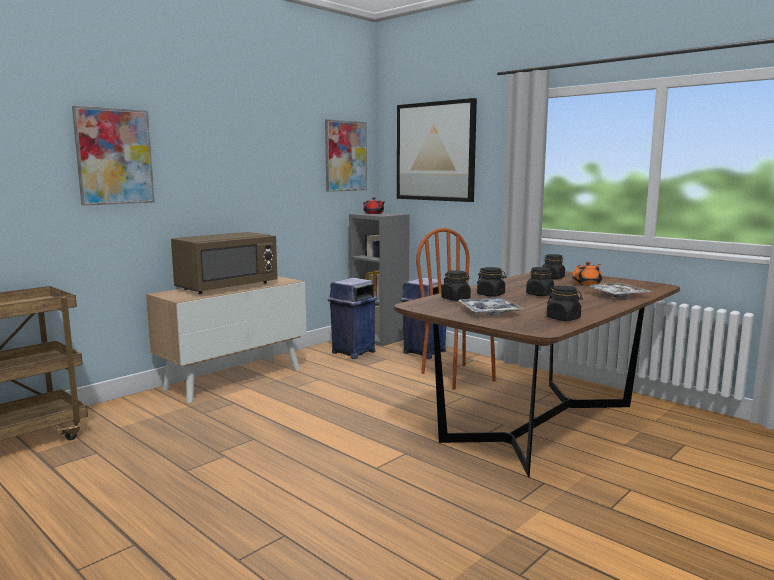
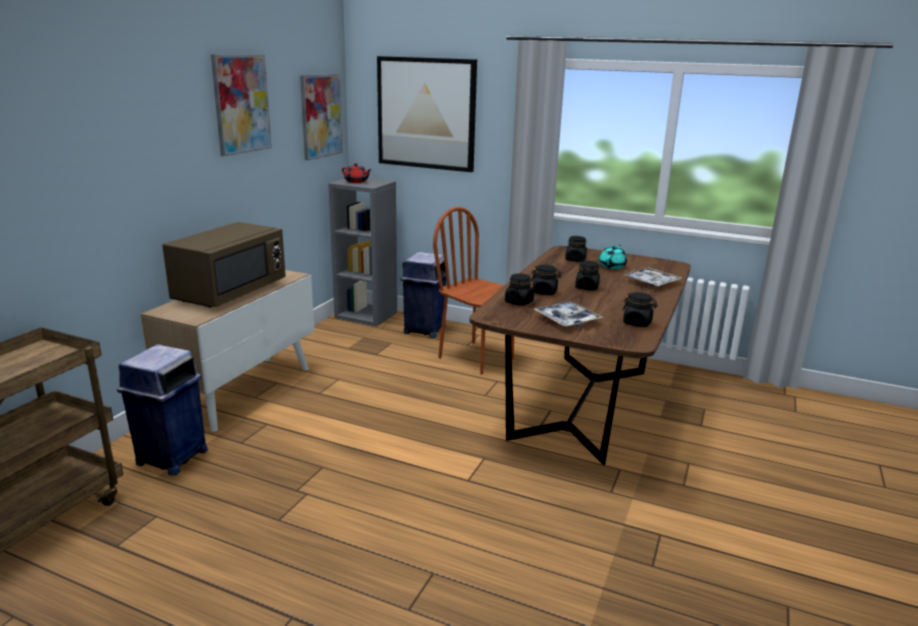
camera: 20 degrees left, 10 degrees up
(114, 156) = (90, 152): picture -> picture (241, 104)
(353, 352) = (350, 338): blue trash can -> blue trash can (171, 458)
(587, 283) = (612, 266): orange teapot -> turquoise teapot

